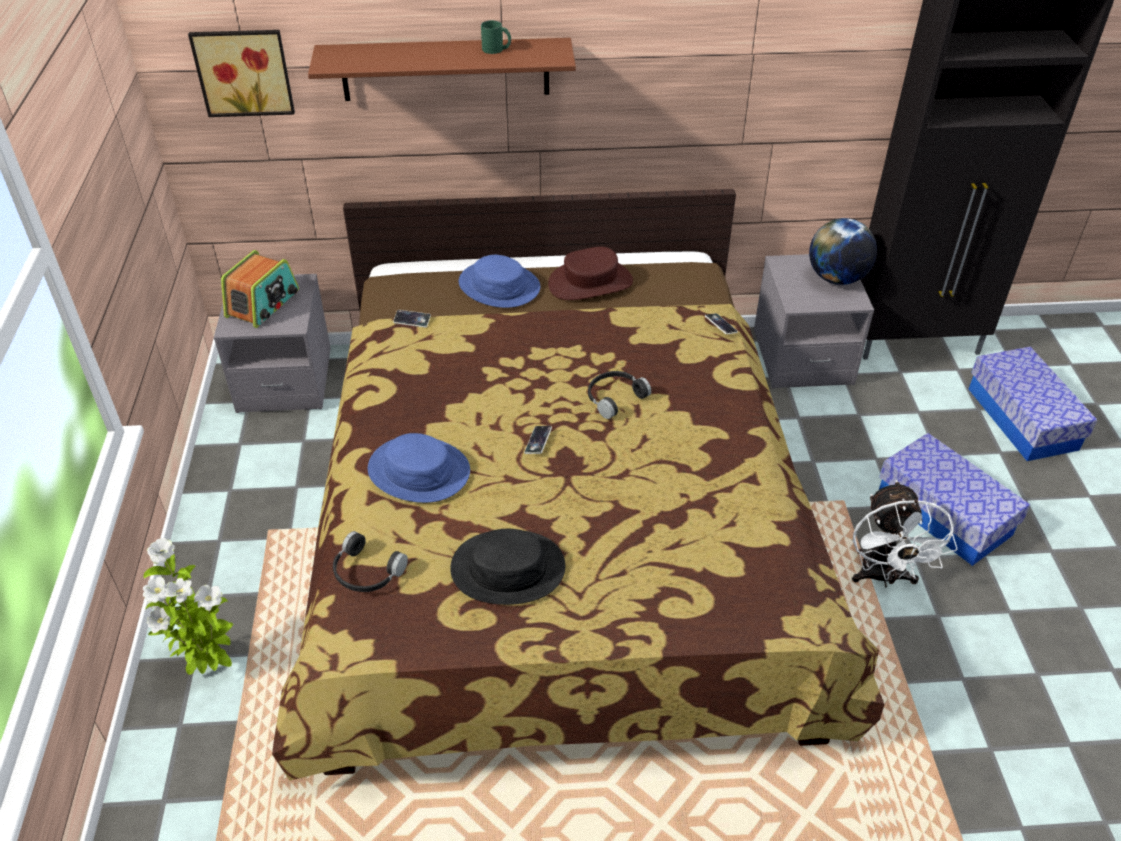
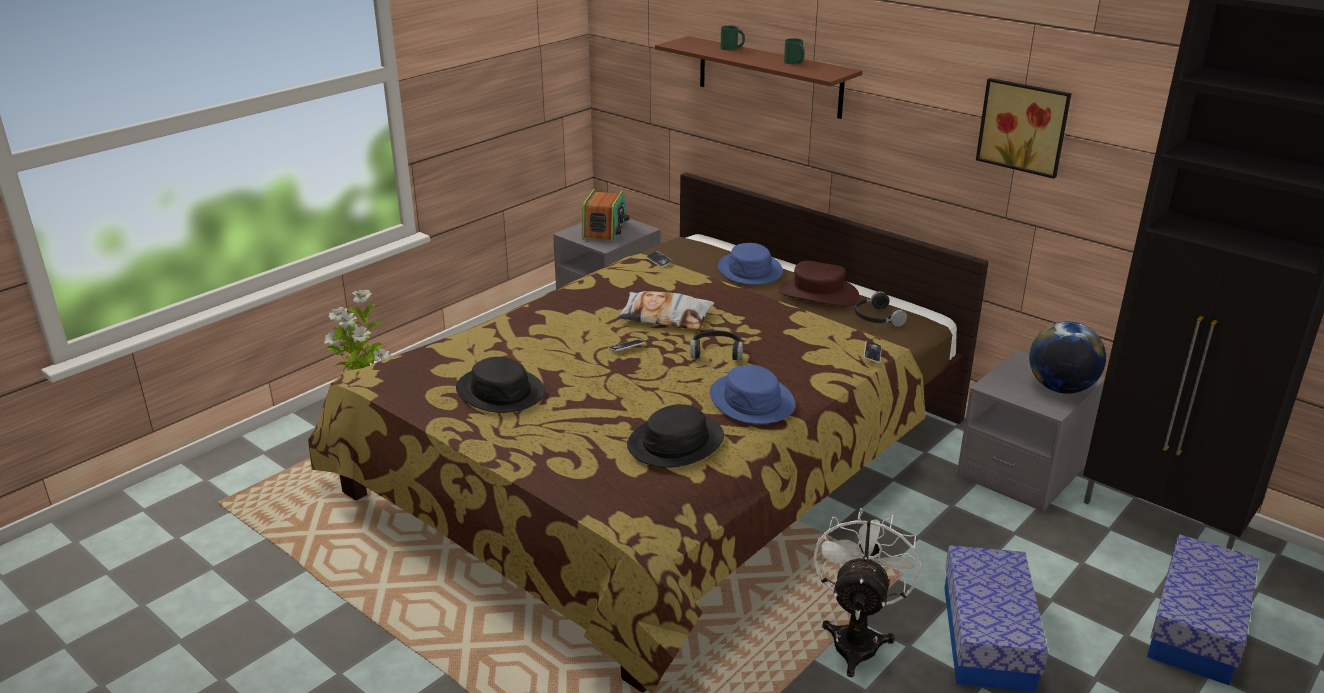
camera: 45 degrees right, 15 degrees down
(244, 71) = (644, 47): picture -> picture (1024, 126)
(263, 304) = (605, 230): radio -> radio turned 60 degrees counterclockwise
(366, 573) = (429, 353): black headphones -> black headphones (876, 318)
(399, 49) = (732, 48): none -> green mug
(419, 470) = (535, 326): blue hat -> blue hat (752, 400)
(518, 385) = (665, 317): none -> pillow
(723, 516) = (676, 442): none -> black hat
(883, 577) = (857, 638): white fan -> white fan turned 150 degrees clockwise

